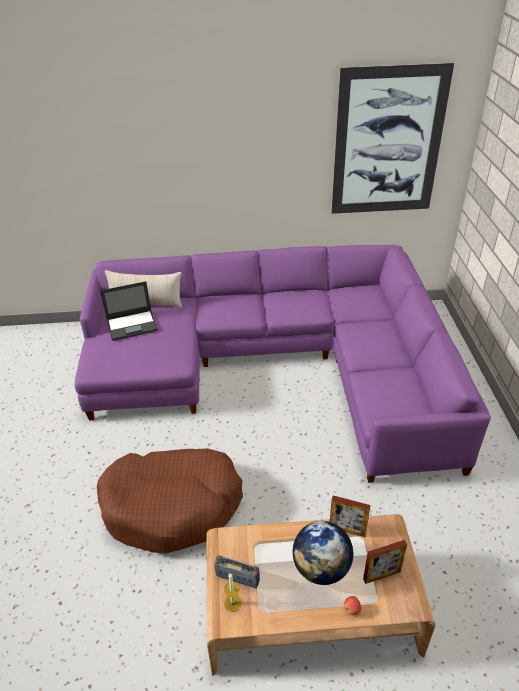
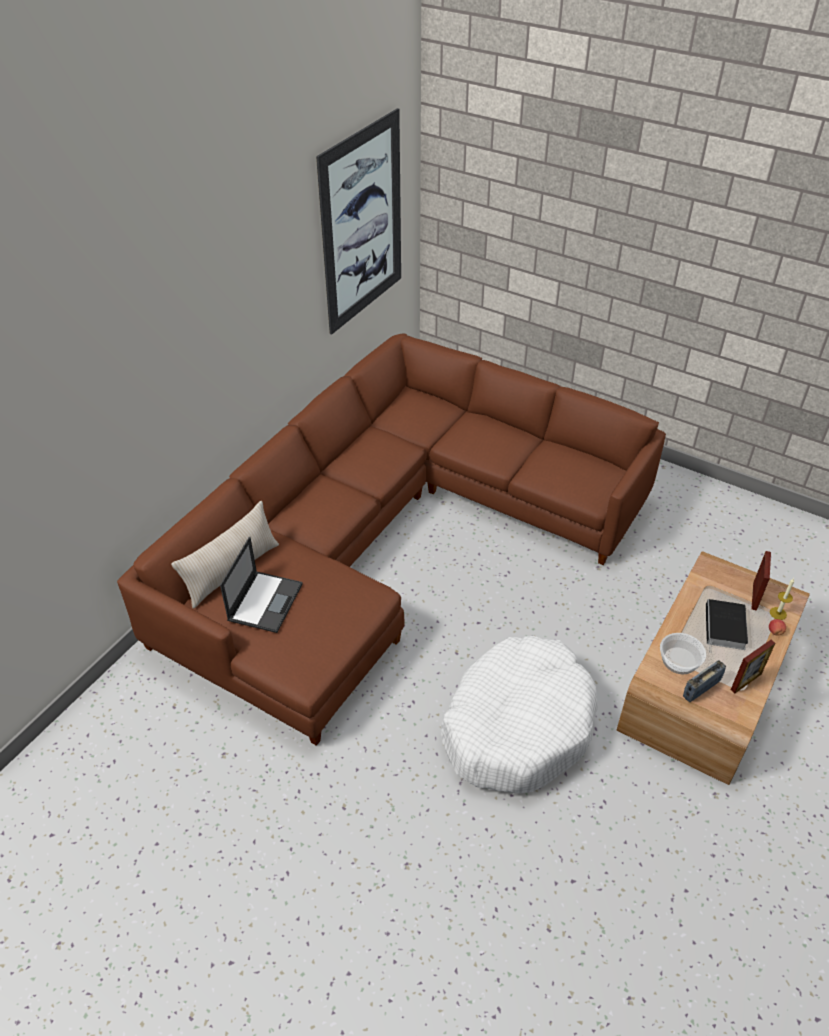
camera: 55 degrees left, 5 degrees up
(172, 506) = (517, 725): brown dog bed -> white dog bed
(233, 603) = (724, 705): candle -> candle (778, 613)
(257, 550) = (679, 660): none -> bowl
(276, 365) = (390, 538): purple sofa -> brown sofa
(321, 568) = (725, 628): globe -> book
(347, 530) = (697, 591): picture frame -> picture frame (746, 682)

